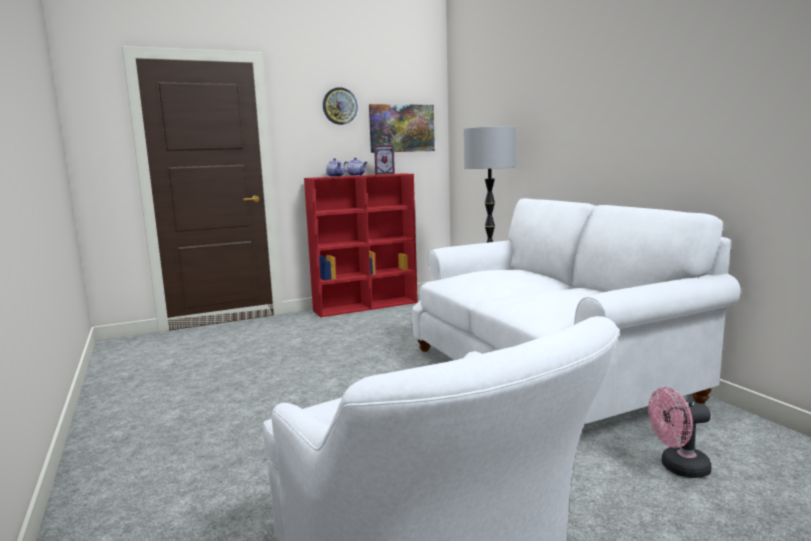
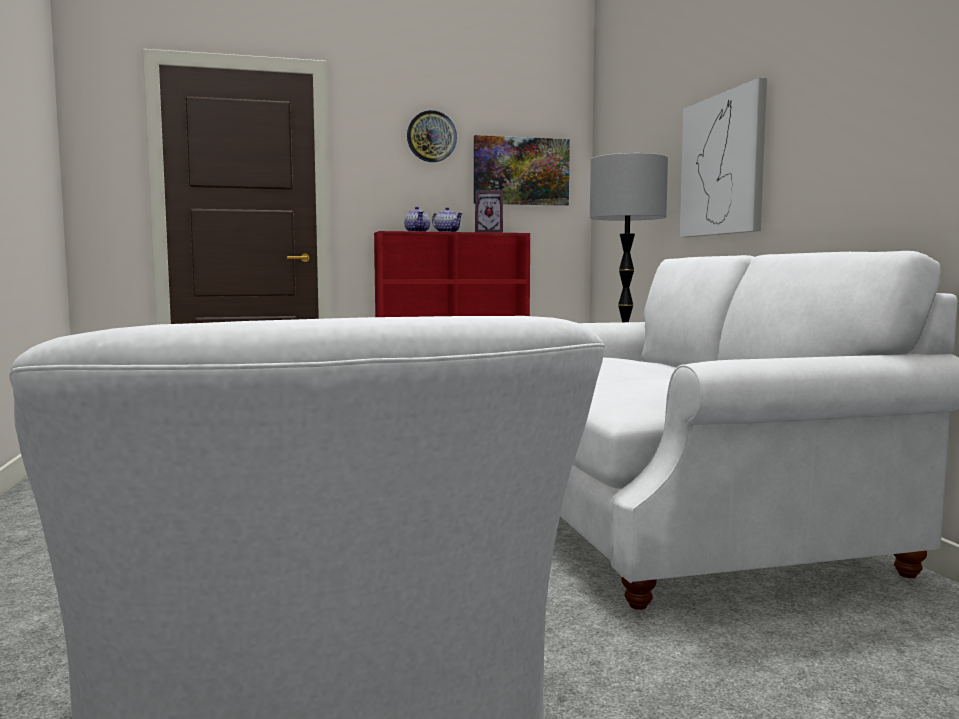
camera: 10 degrees right, 5 degrees down
(558, 136) = (722, 165): none -> picture
(678, 468) = (816, 661): pink fan -> none

